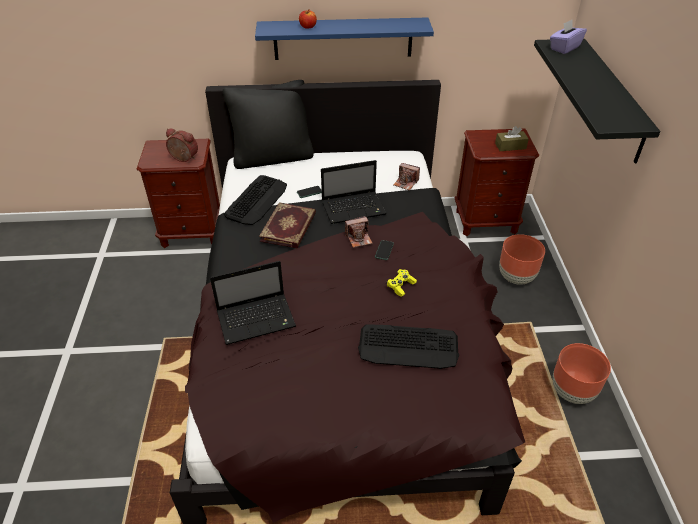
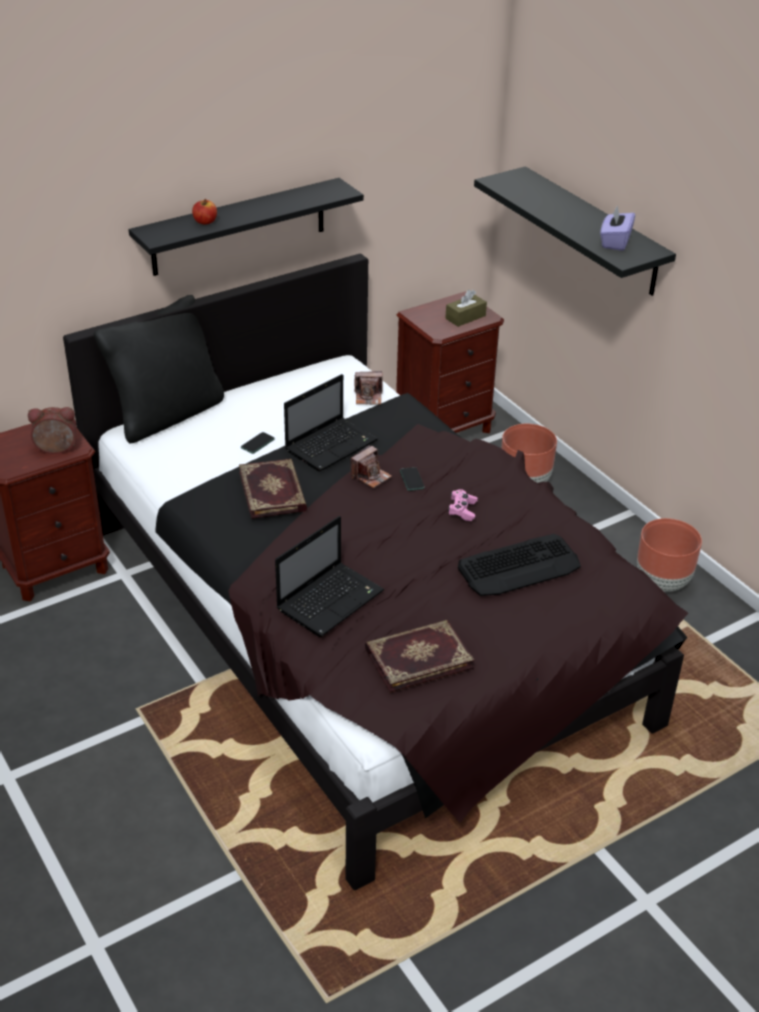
camera: 30 degrees left, 5 degrees down
(257, 200) = (198, 474): keyboard -> none
(277, 389) = (418, 657): none -> book
(343, 38) = (239, 227): blue shelf -> black shelf
(401, 286) = (462, 510): yellow game controller -> pink game controller
(564, 48) = (514, 182): purple tissue box -> purple tissue box (615, 242)

